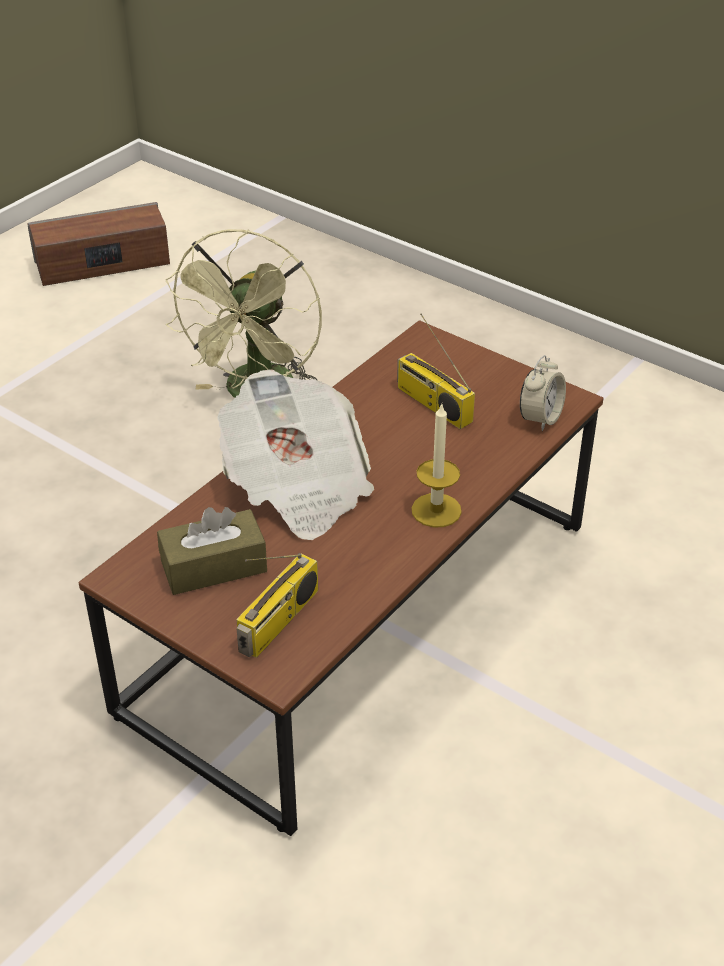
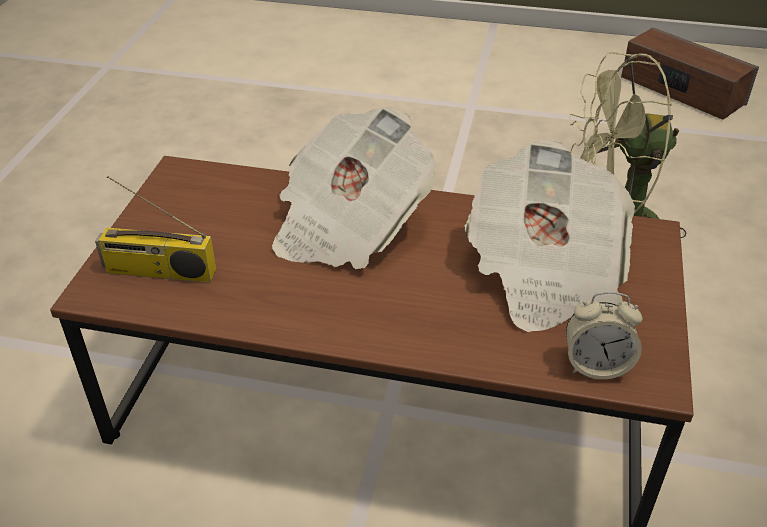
camera: 65 degrees right, 0 degrees up
(214, 566) = (213, 213): brown tissue box -> none
(432, 404) = (544, 272): radio -> newspaper
(436, 510) = (373, 326): candle -> none

